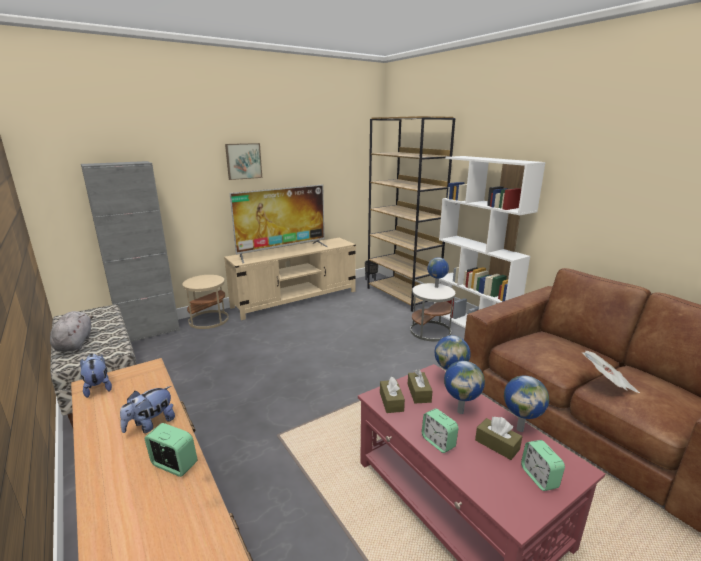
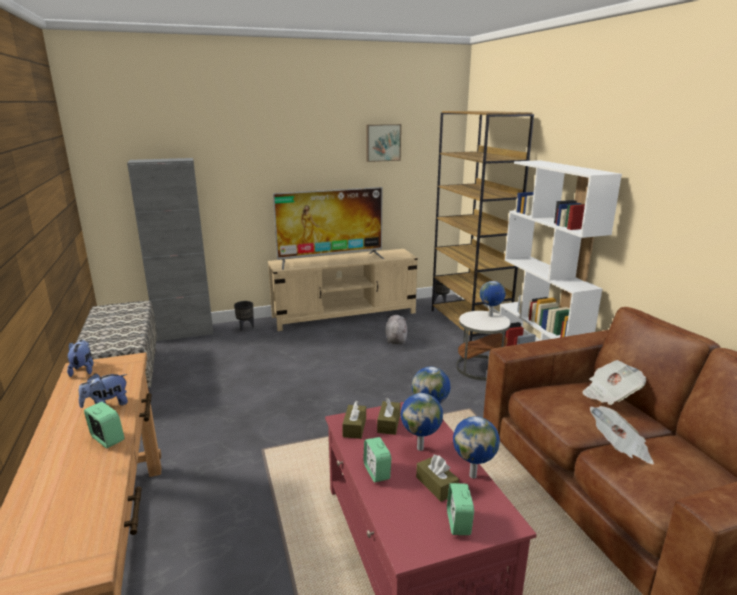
camera: 15 degrees right, 0 degrees up
(75, 343) = (99, 333): grey plush toy -> grey plush toy (396, 339)
(209, 320) = (246, 327): beige side table -> black planter
(243, 161) = (293, 159): picture -> picture (382, 142)
(568, 340) = (610, 394): none -> newspaper

